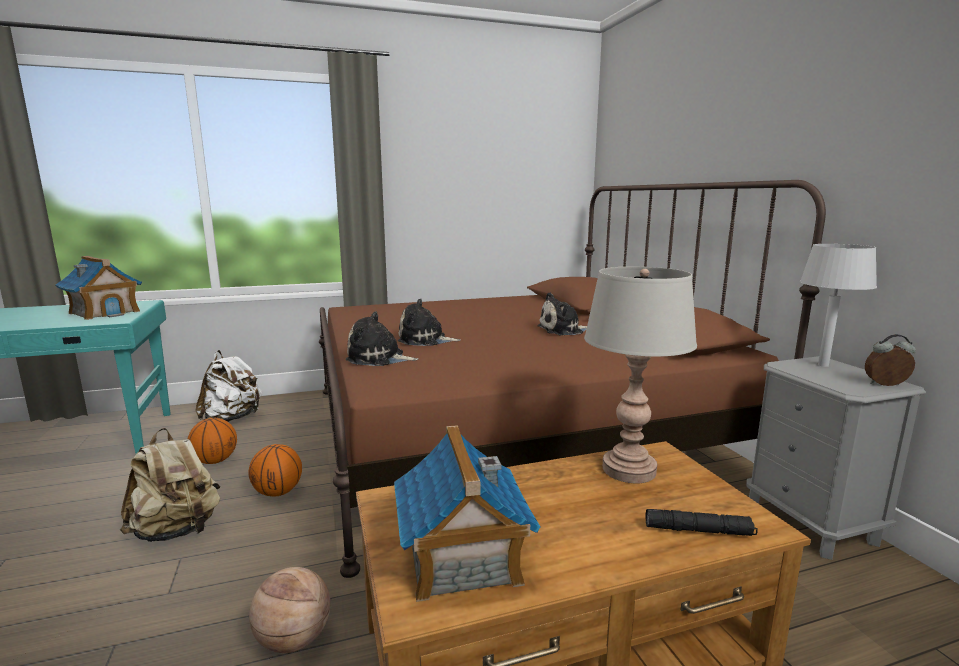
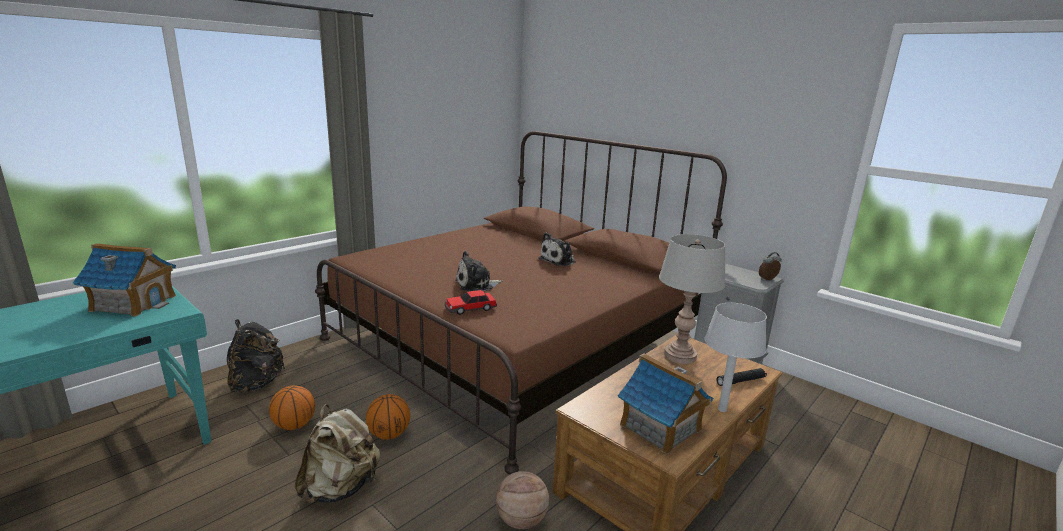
camera: 30 degrees left, 5 degrees up
(232, 418) = (256, 383): white backpack -> black backpack
(378, 358) = (470, 308): plush toy -> toy car
(822, 365) = (730, 270): grey table lamp -> grey table lamp (721, 409)

